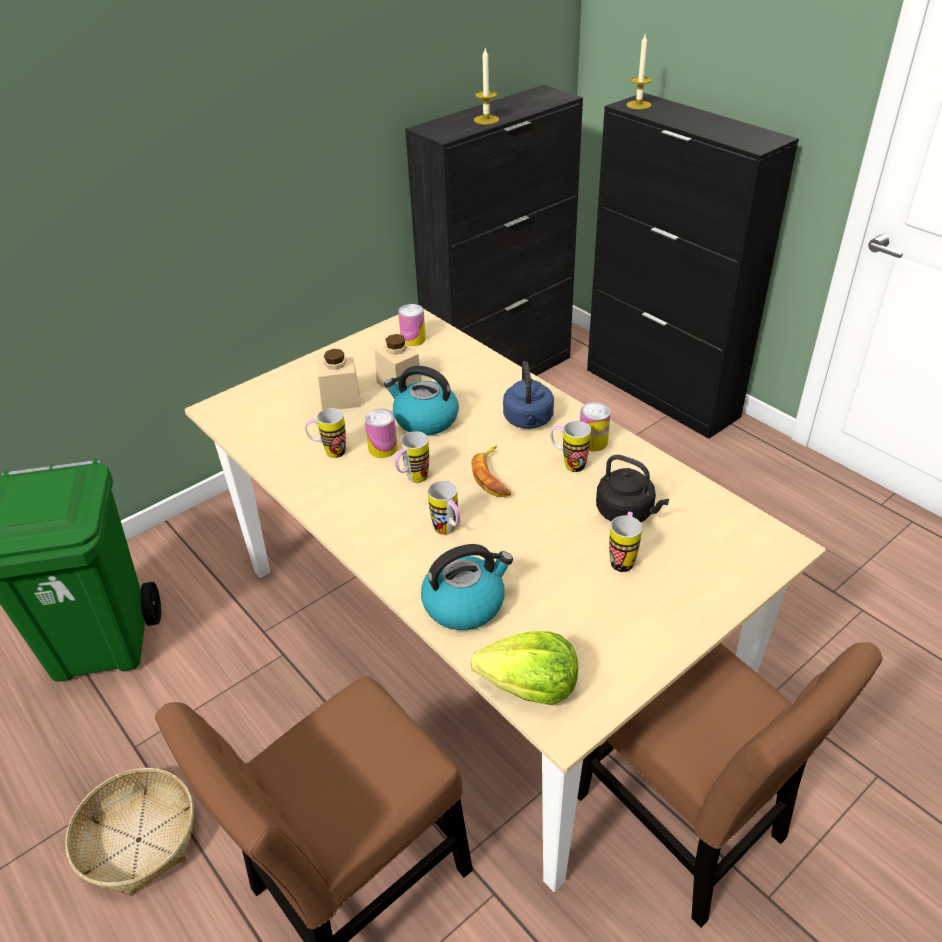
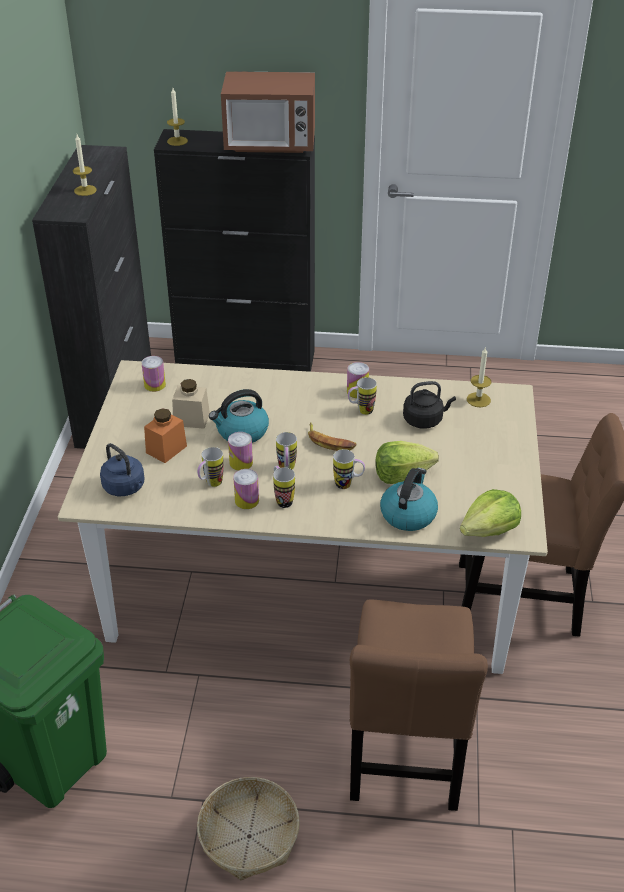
camera: 45 degrees left, 0 degrees up
(336, 487) = (247, 501): none -> can
(340, 400) = (166, 449): beige jar -> orange jar
(518, 557) = (402, 475): none -> lettuce
(528, 421) = (304, 399): blue kettle -> blue kettle (125, 488)
(623, 559) = (452, 444): mug -> mug (282, 499)
(725, 526) = (478, 400): none -> candle
(732, 132) = (270, 144): none -> microwave

